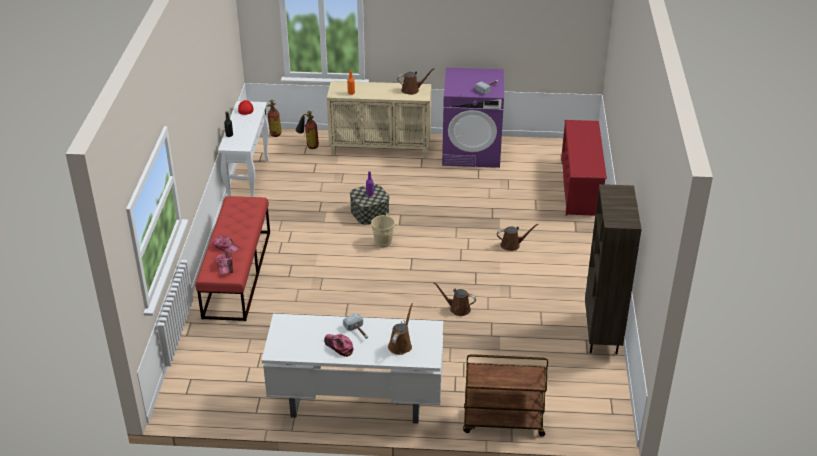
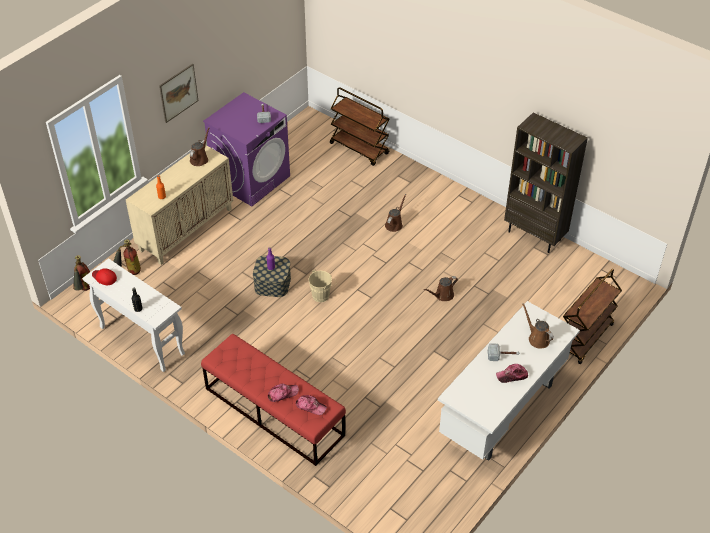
camera: 55 degrees left, 10 degrees up
(424, 24) = (178, 93): none -> picture
(580, 187) = (359, 148): red shoe rack -> brown cart

